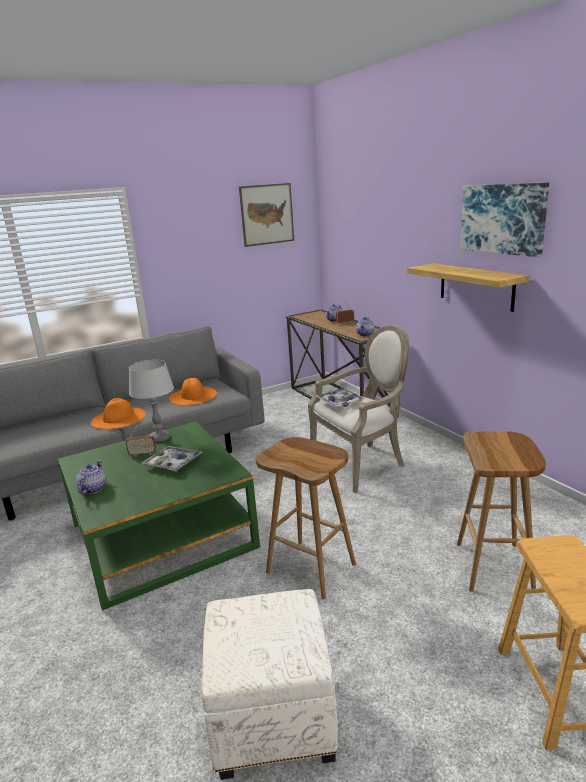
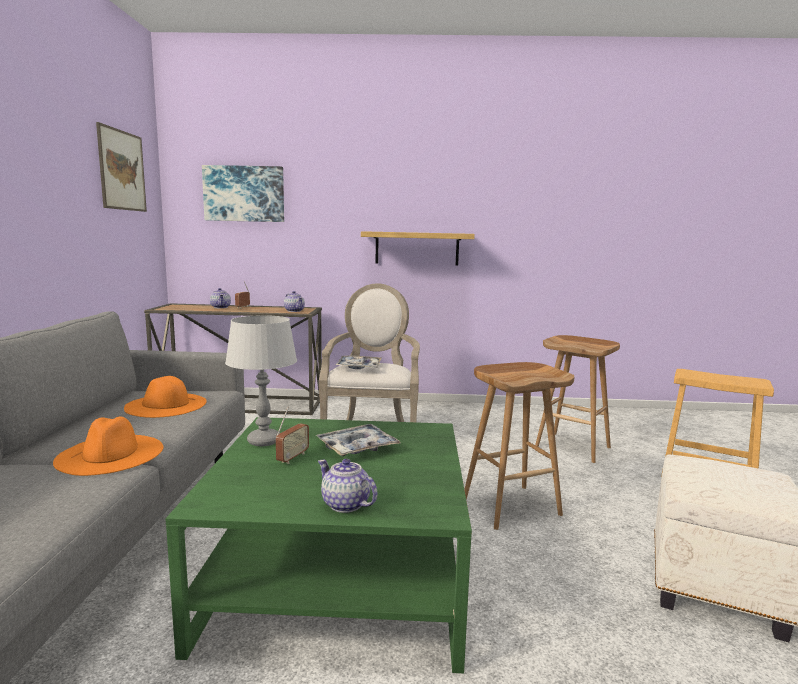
camera: 60 degrees left, 10 degrees down
(503, 218) = (443, 189): picture -> picture (244, 194)

